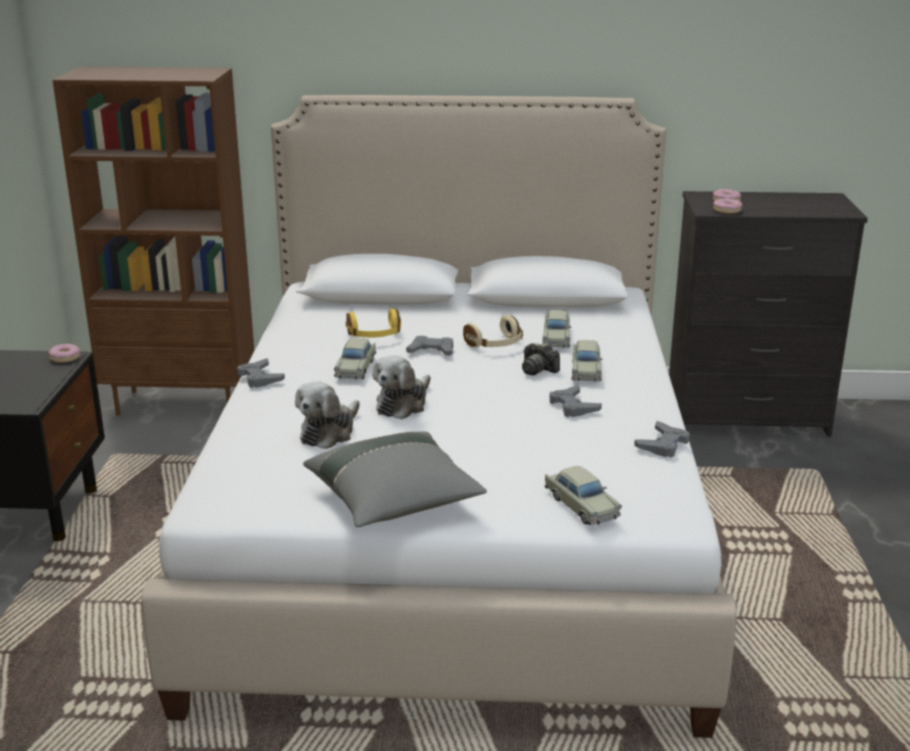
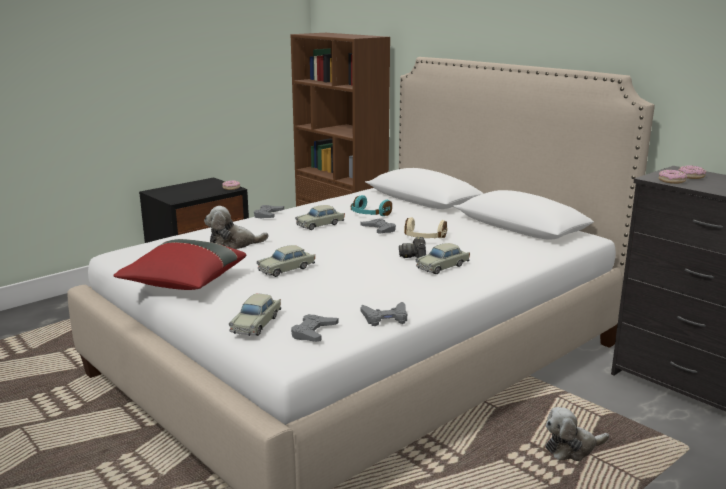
camera: 45 degrees right, 5 degrees down
(375, 336) = (369, 215): yellow headphones -> turquoise headphones
(394, 502) = (183, 283): grey pillow -> red pillow
(403, 404) = (299, 246): plush toy -> plush toy (572, 449)
(556, 338) = (469, 246): beige toy car -> beige toy car (286, 269)
(573, 406) = (385, 280): grey game controller -> grey game controller (313, 332)

